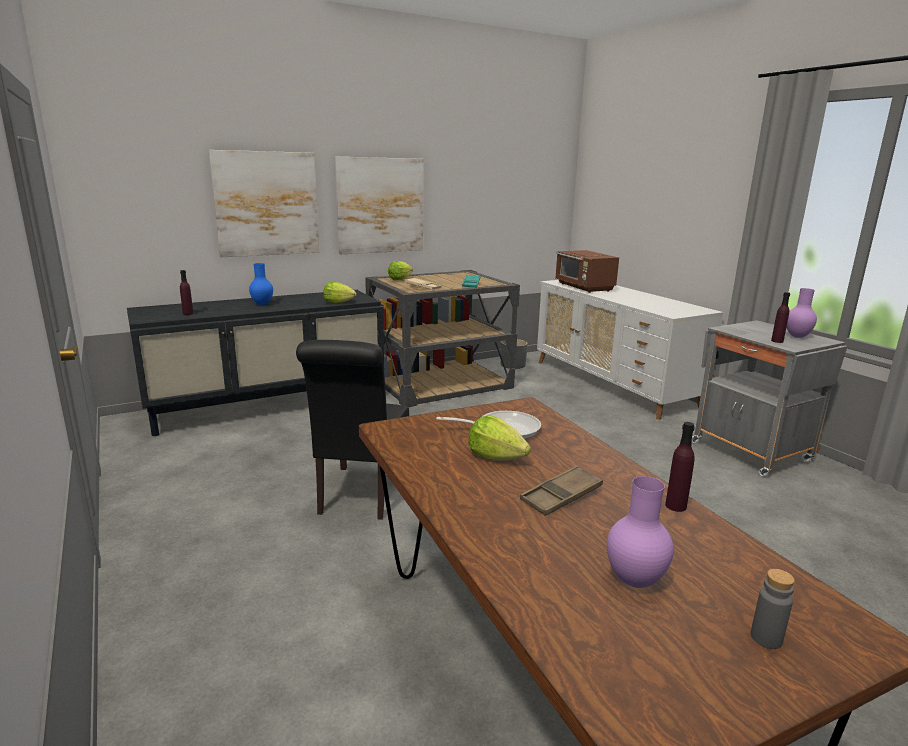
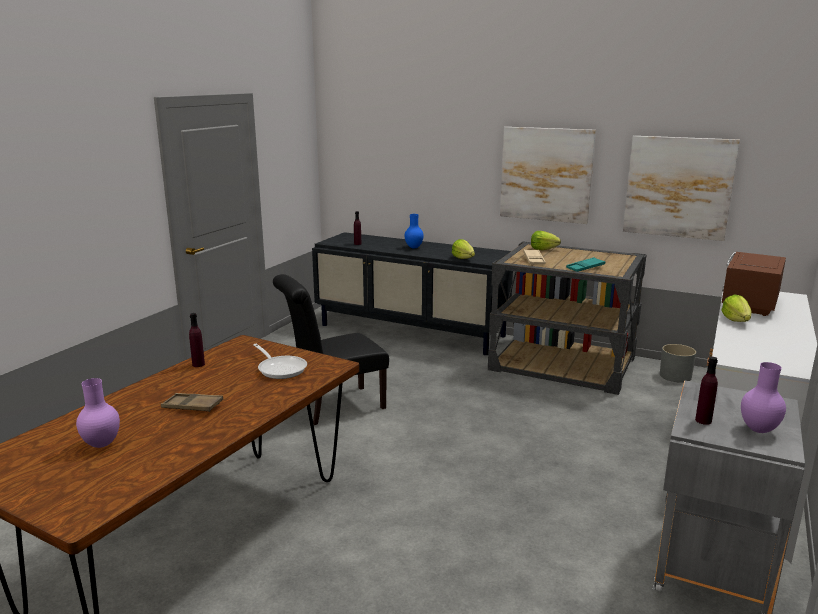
camera: 55 degrees right, 0 degrees up
(266, 204) = (444, 165): picture -> picture (678, 187)
(496, 457) = (232, 377): lettuce -> lettuce (736, 320)
(675, 506) = (209, 441): purple bottle -> purple bottle (198, 364)
(766, 638) = (61, 488): grey bottle -> none

